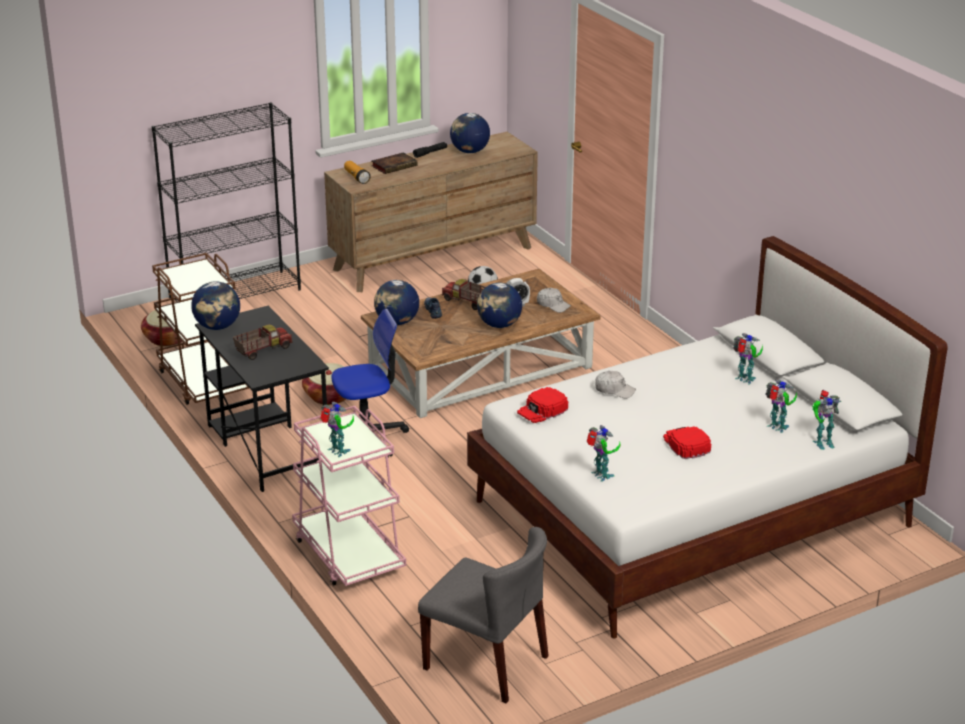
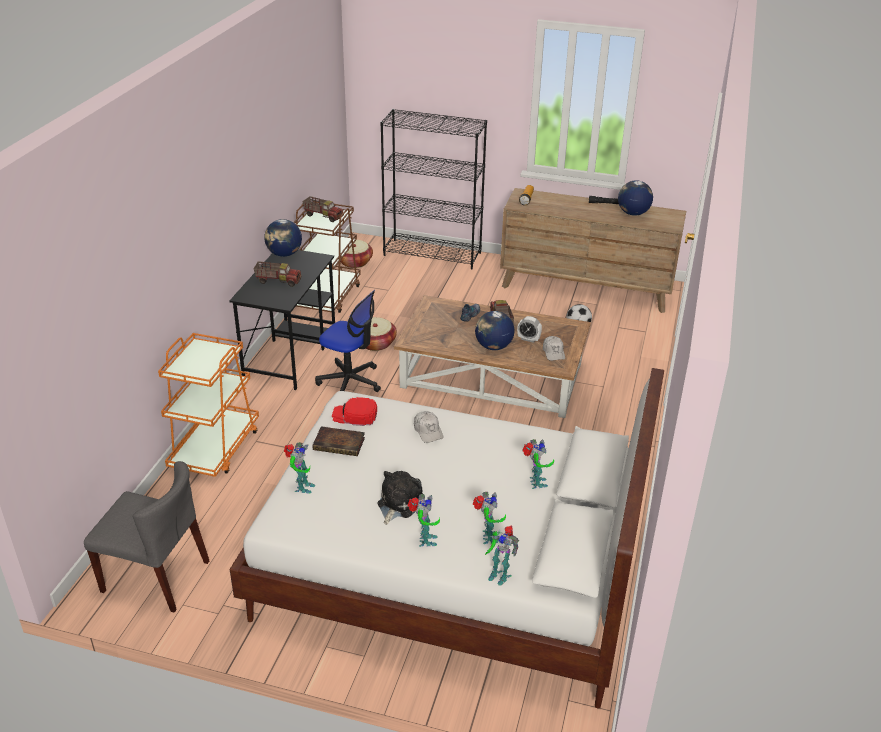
camera: 45 degrees right, 5 degrees up
(187, 276) = (323, 216): none -> toy truck
(337, 452) = (185, 366): toy robot -> toy robot (425, 540)
(348, 554) = (215, 448): pink cart -> orange cart
(395, 165) = (565, 202): book -> book (340, 444)
(397, 322) = (435, 311): globe -> none
(487, 663) = (156, 576): grey chair -> grey chair turned 60 degrees counterclockwise
(685, 444) = (398, 504): red cap -> plush toy

